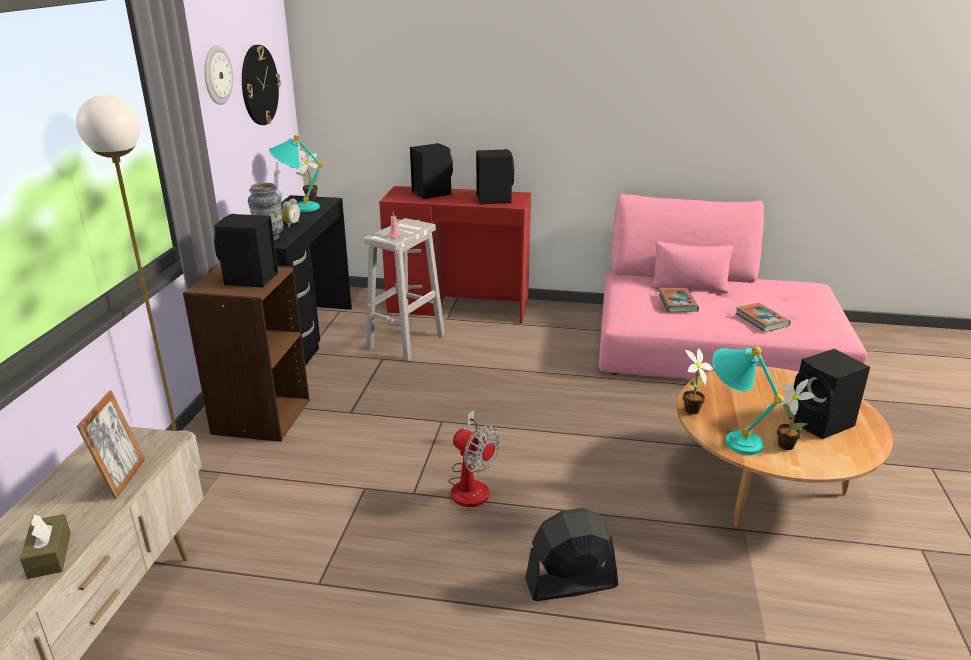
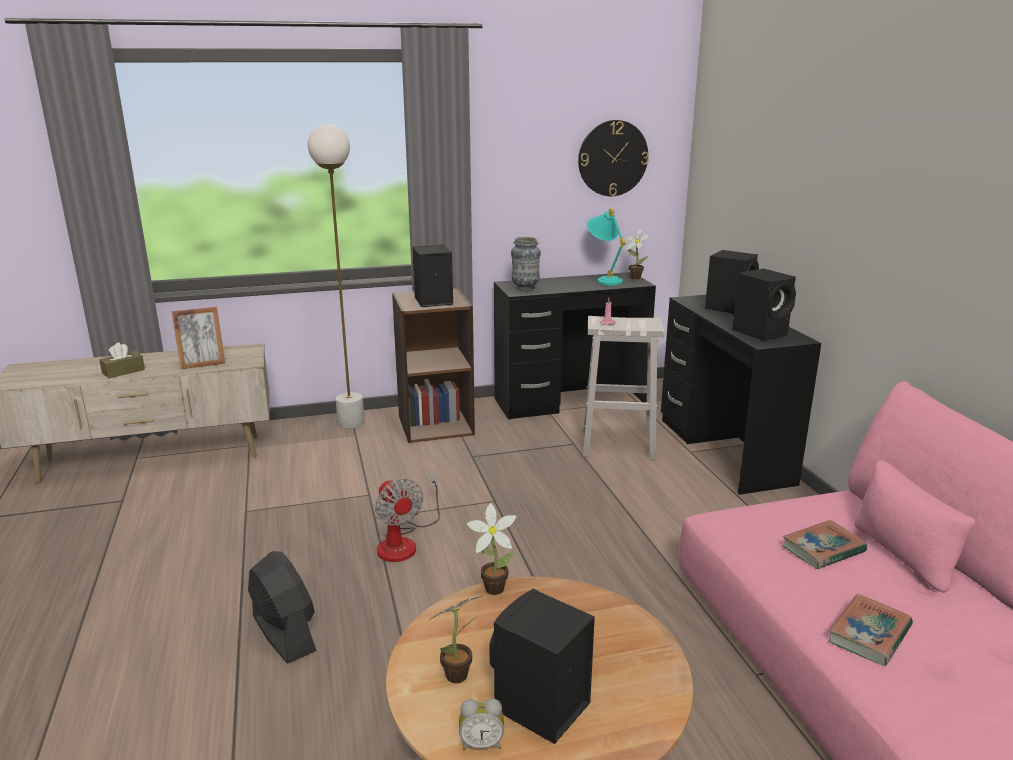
camera: 65 degrees right, 5 degrees down
(217, 75) = (537, 138): wall clock -> none
(291, 224) = (563, 286): alarm clock -> alarm clock (481, 743)
(458, 307) = (724, 450): red desk -> black desk
(471, 484) = (404, 542): fan -> fan turned 45 degrees counterclockwise
(731, 437) = (449, 627): turquoise table lamp -> none

